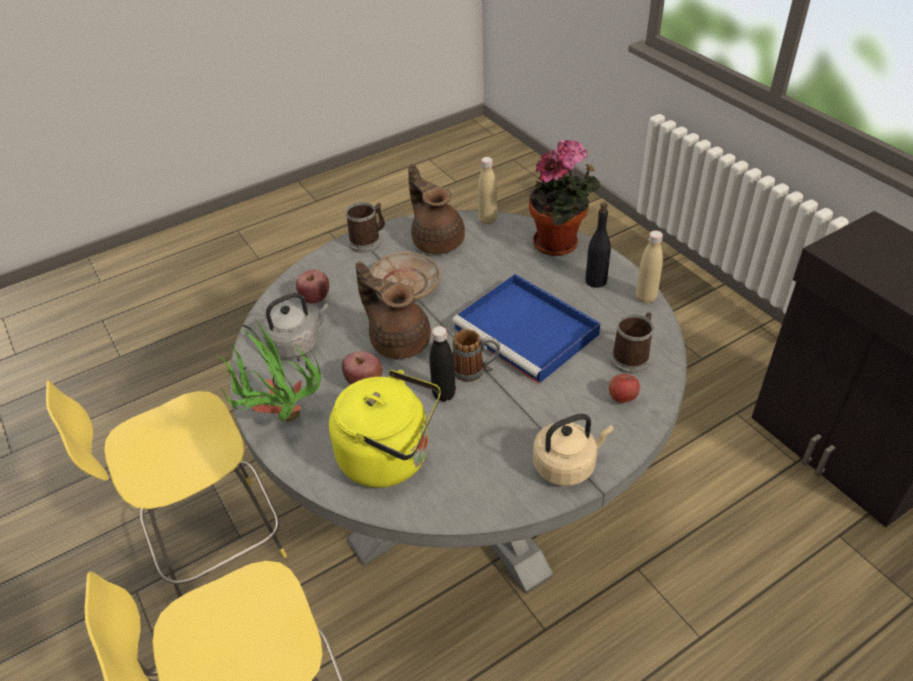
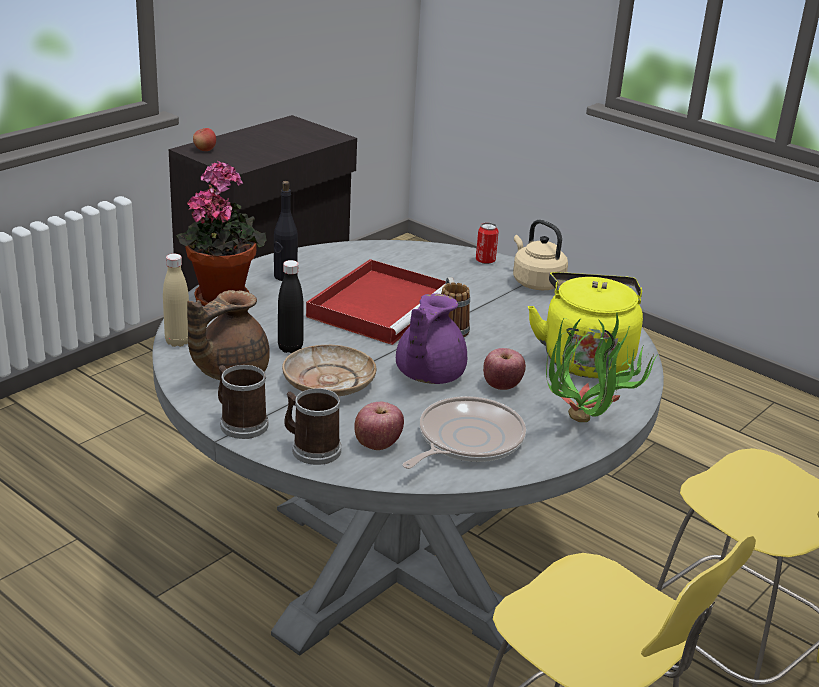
camera: 110 degrees left, 15 degrees down
(297, 344) = (466, 440): grey kettle -> frying pan
(398, 340) = (427, 374): brown teapot -> purple teapot
(444, 394) = (491, 341): black bottle -> black bottle (290, 348)
(528, 332) = (380, 305): blue tray -> red tray
(622, 397) = (446, 263): apple -> apple (205, 149)
(627, 432) = (485, 261): none -> can
(632, 357) = (393, 259): mug -> mug (311, 448)
(645, 298) = (305, 254): beige bottle -> none

